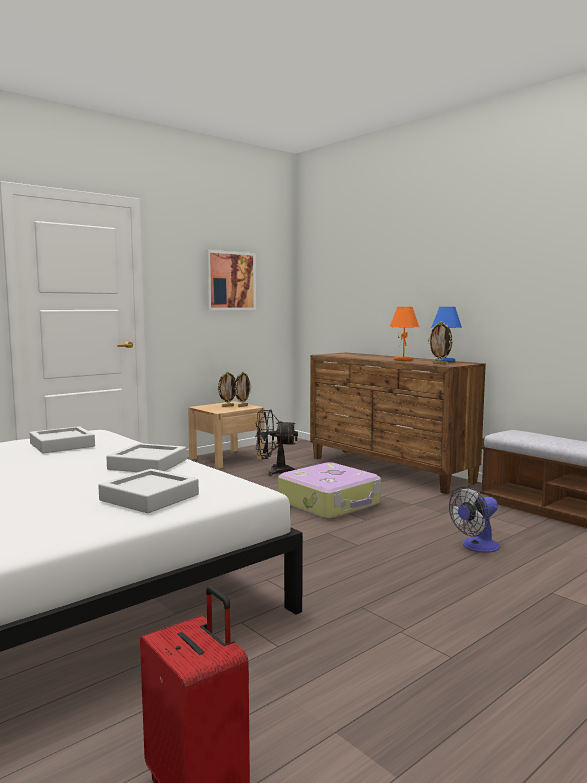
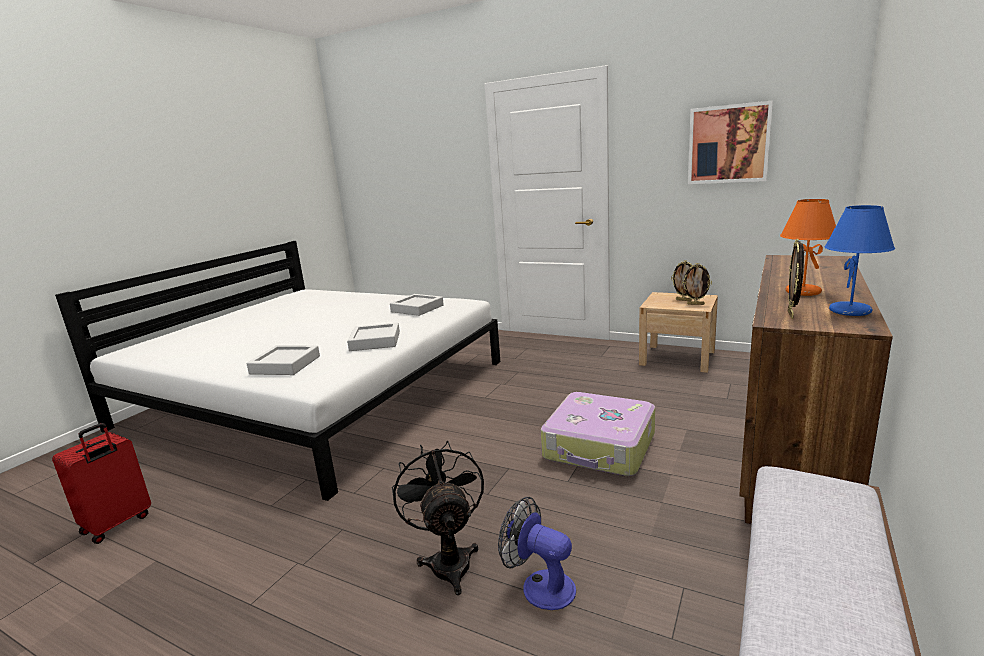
camera: 70 degrees right, 10 degrees up
(274, 471) = (669, 390): black fan -> black fan (449, 560)

